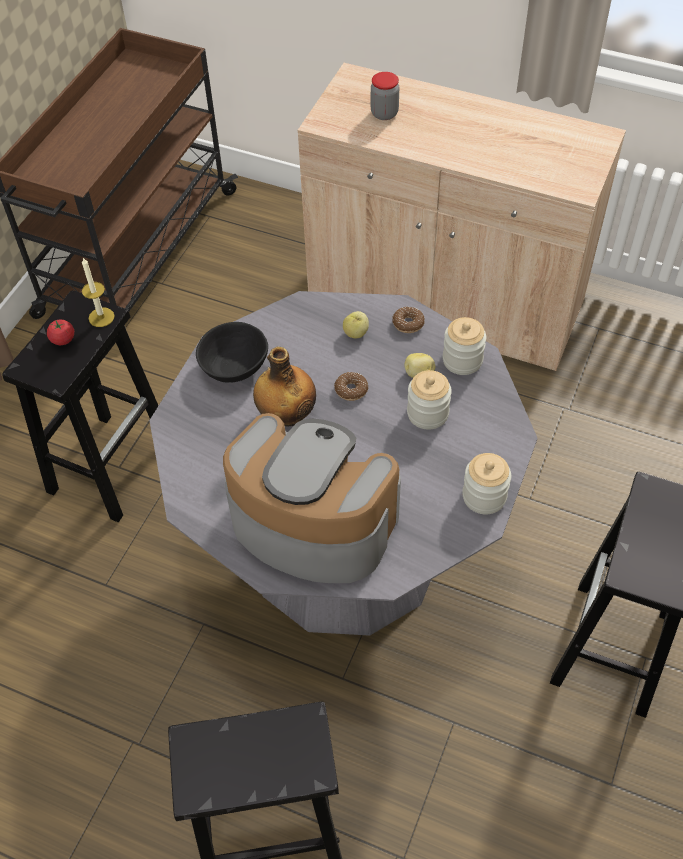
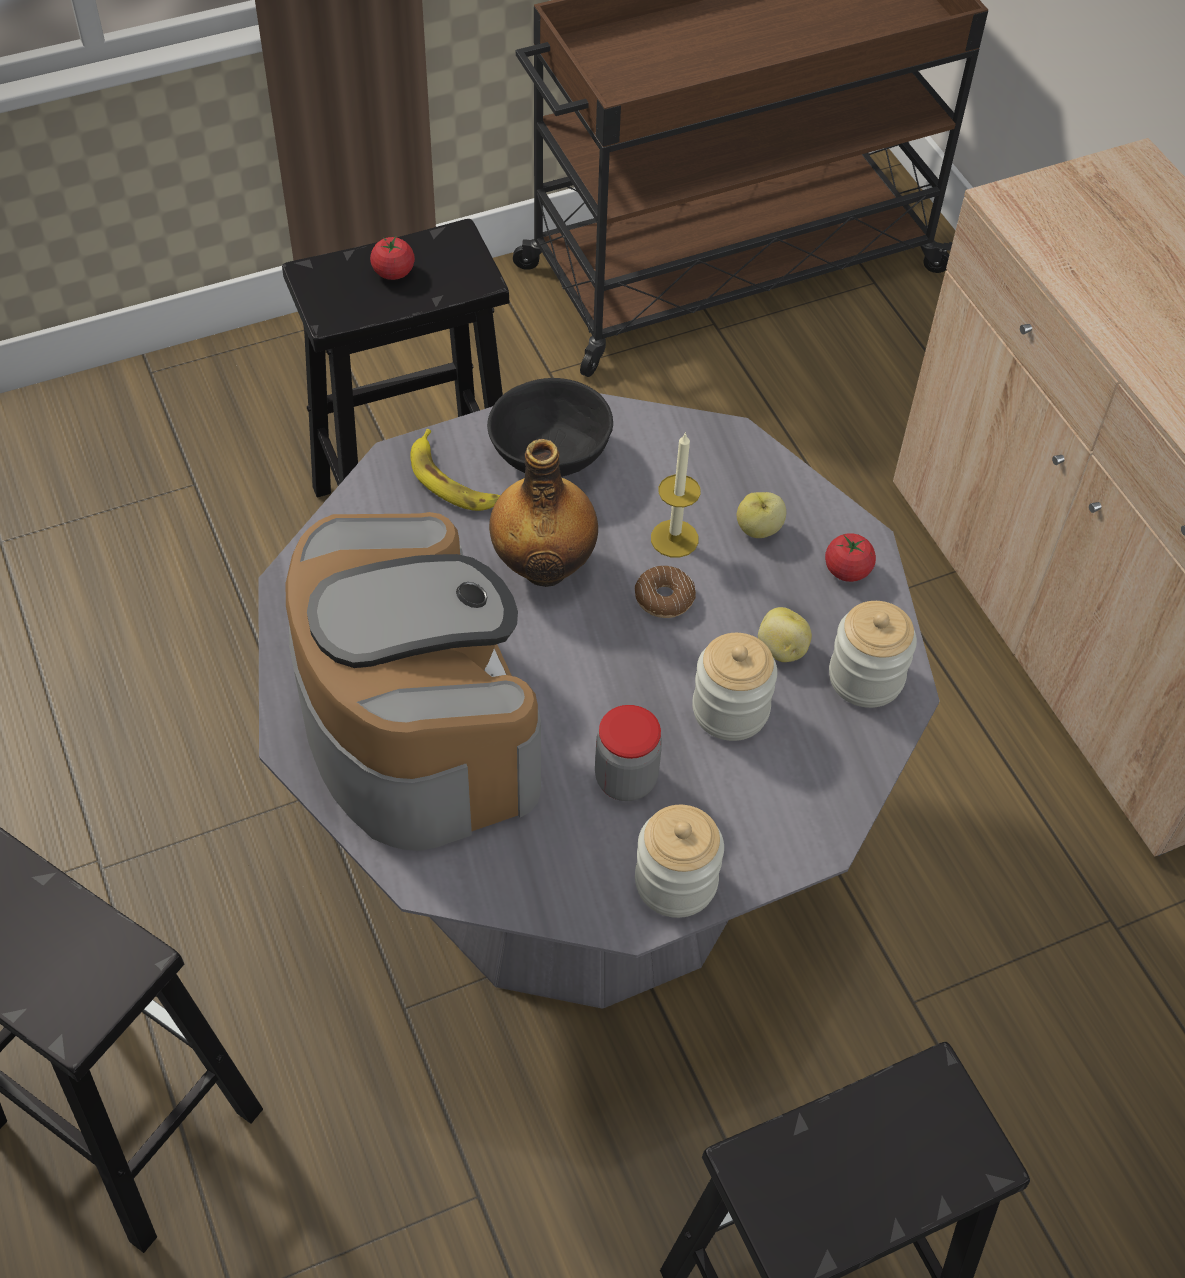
camera: 40 degrees right, 0 degrees up
(101, 317) = (466, 276): candle -> candle (674, 538)
(205, 410) = (453, 480): none -> banana
(384, 113) = (1123, 246): jar -> jar (626, 779)
(408, 323) = (847, 570): donut -> tomato

